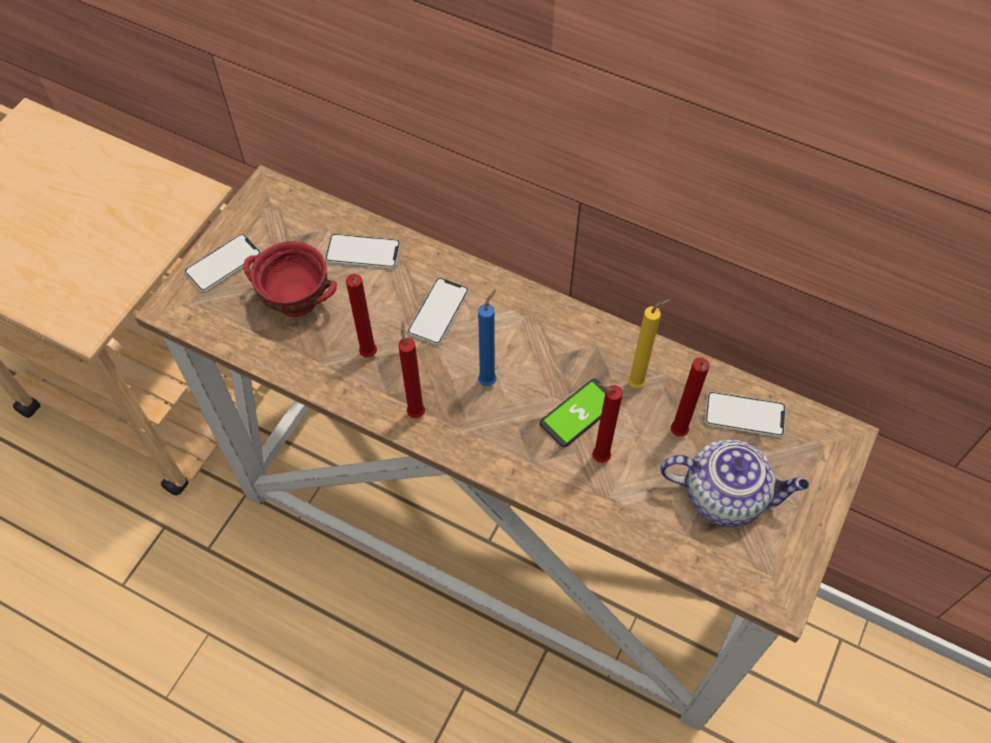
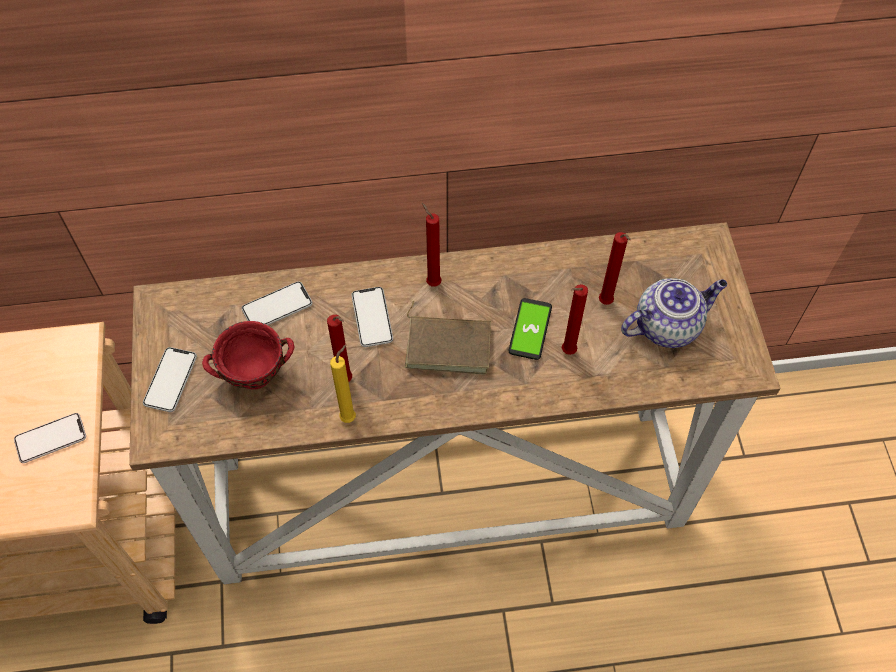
camera: 35 degrees left, 0 degrees up
(416, 411) = (414, 399): red candle -> red candle (432, 282)
(489, 380) = (449, 344): blue candle -> brown book
(638, 383) = (554, 284): yellow candle -> yellow candle (350, 416)
(744, 415) = (638, 264): phone -> phone (50, 438)

